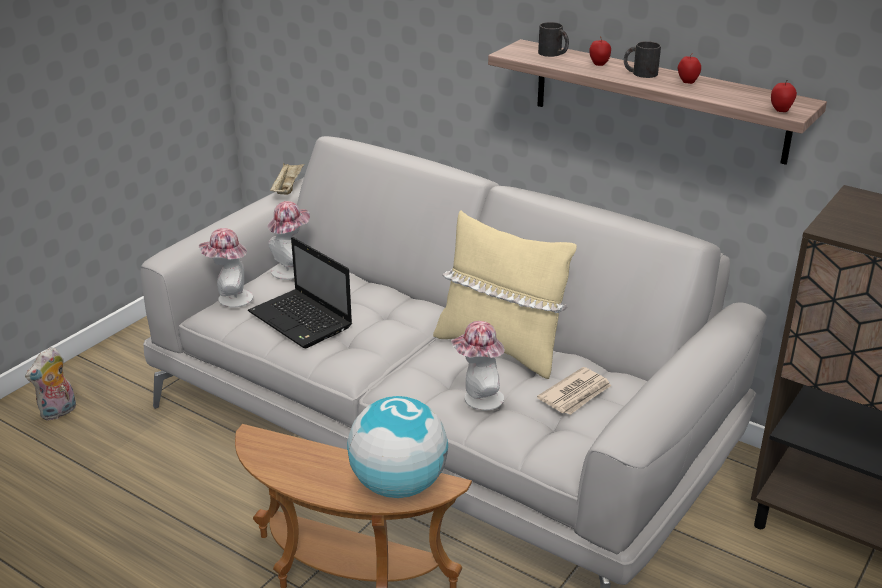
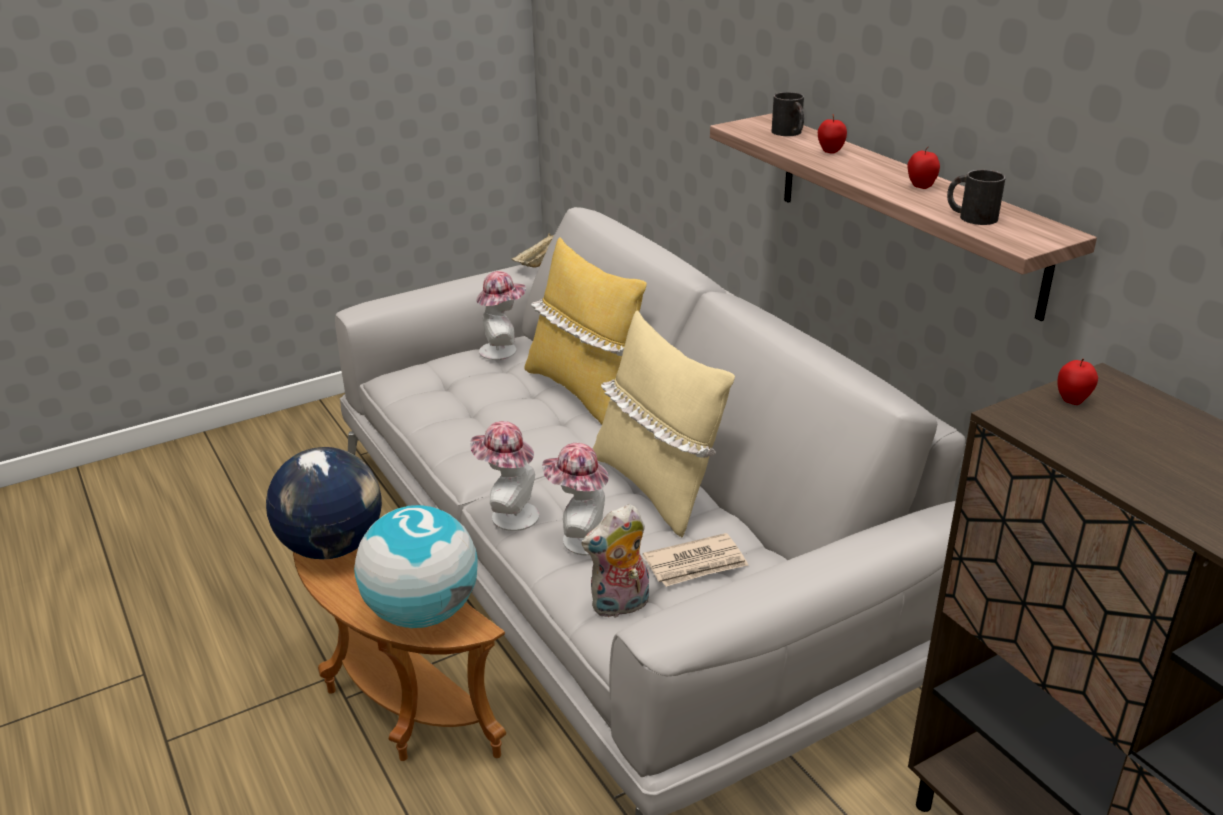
camera: 25 degrees right, 0 degrees up
(59, 412) = (263, 451): plush toy -> plush toy (620, 606)
(230, 299) = (418, 367): hat -> hat (508, 515)
(281, 458) = (333, 547): none -> globe
(302, 320) = (468, 406): laptop -> none
(385, 288) = (583, 391): none -> yellow pillow
(640, 73) = (870, 168): black mug -> black mug (970, 216)
(781, 110) = (1010, 238): apple -> apple (1072, 400)

